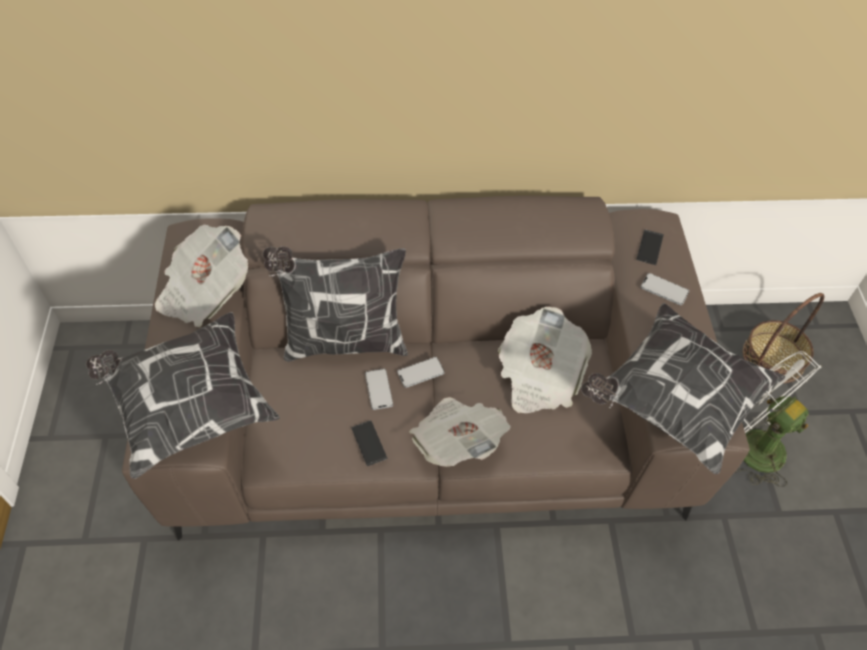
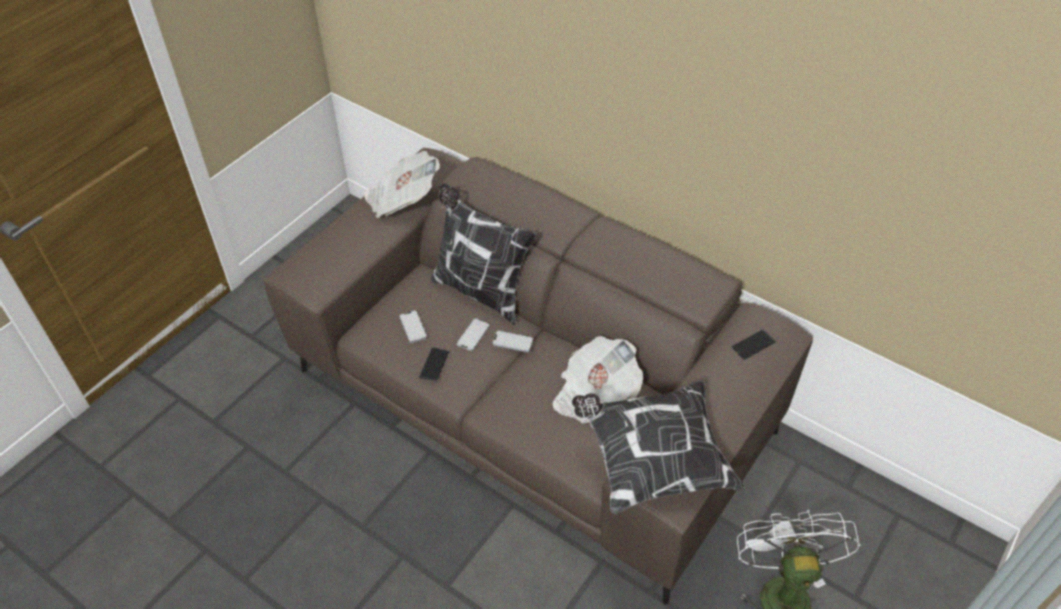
camera: 40 degrees right, 5 degrees down
(188, 407) = (328, 262): pillow -> none
(457, 441) = (493, 401): newspaper -> none
(664, 290) = (731, 381): phone -> phone (413, 327)
(773, 357) = (876, 539): basket -> none

